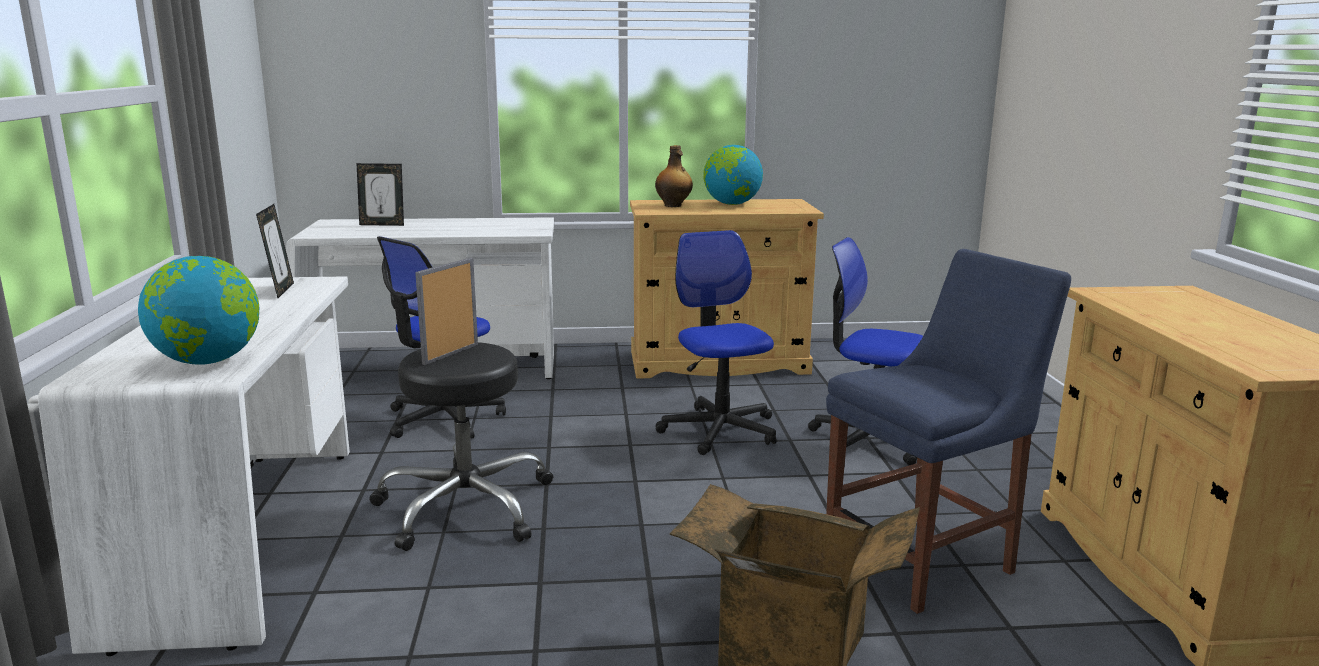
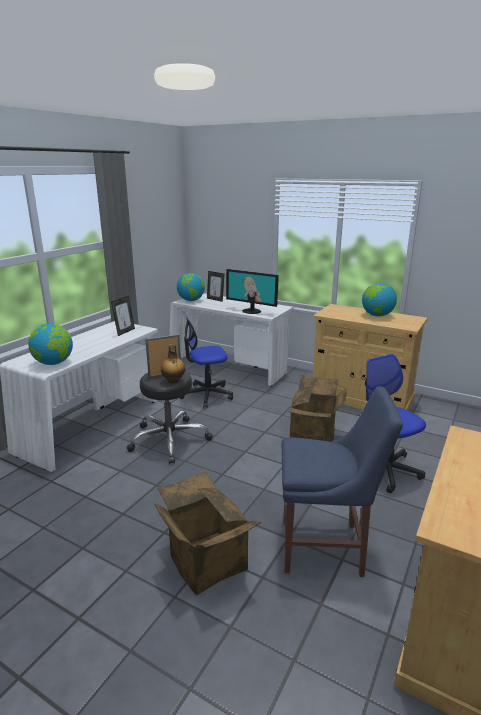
camera: 35 degrees right, 5 degrees up
(331, 231) = (191, 300): none -> globe
(492, 230) = (252, 311): none -> monitor
(673, 205) = (343, 311): bottle -> bottle (173, 381)
(720, 430) = (314, 437): office chair -> cardboard box

